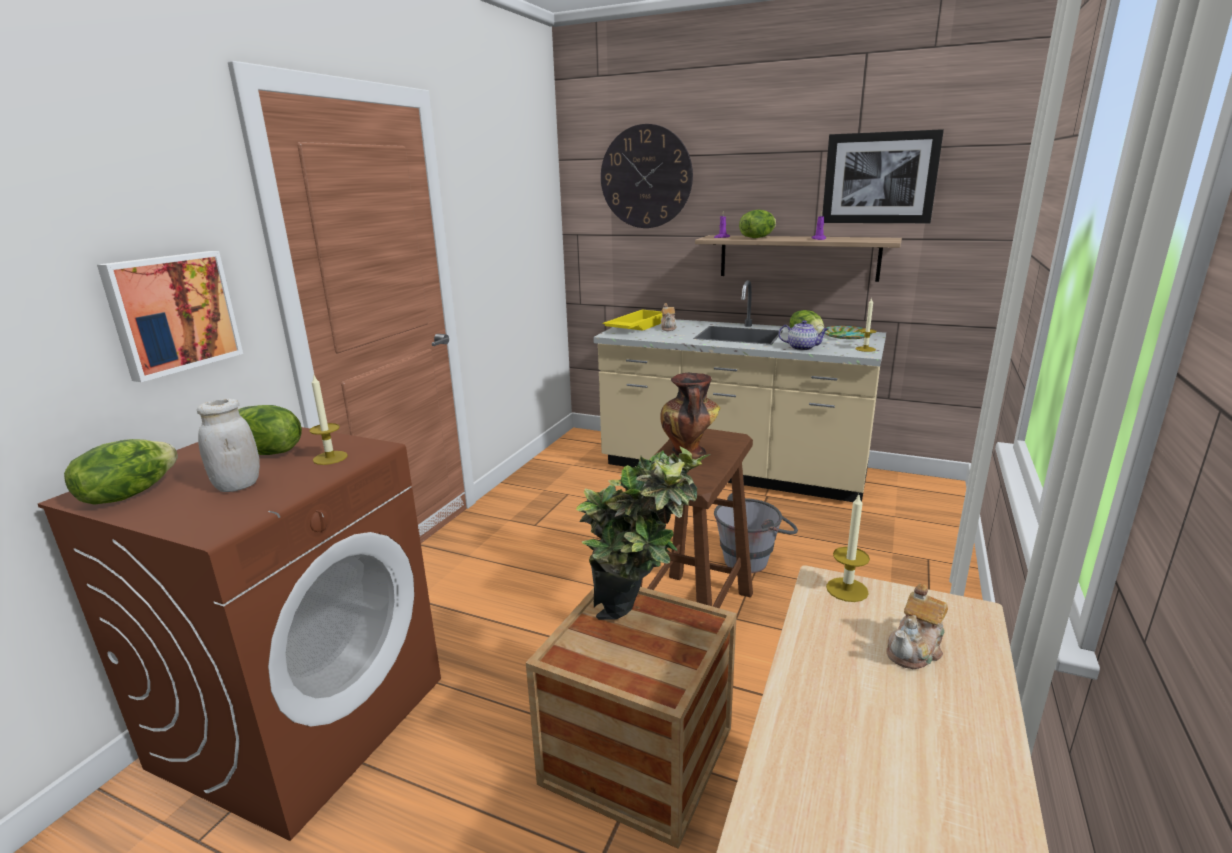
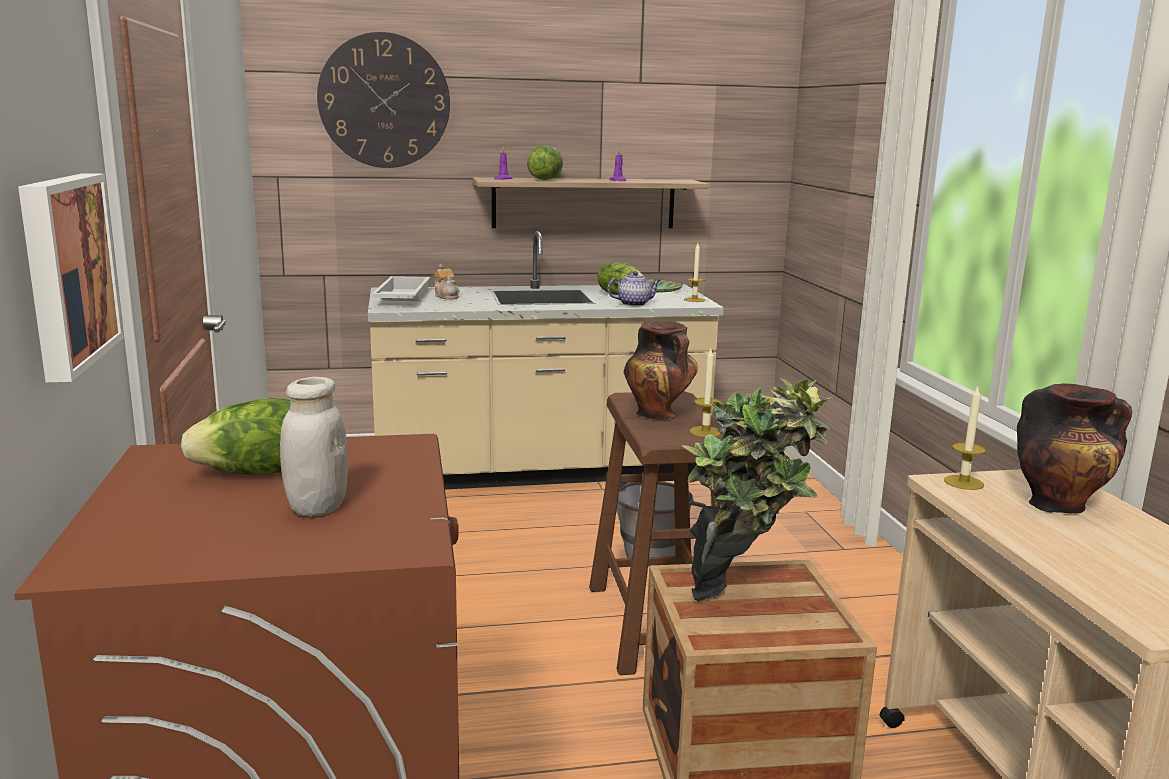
camera: 35 degrees left, 5 degrees down
(128, 494) = (163, 549): lettuce -> none
(330, 458) = (374, 461): candle -> candle (705, 432)
(635, 327) = (401, 298): yellow tray -> white tray
(879, 178) = (666, 115): picture -> none
(915, 650) = (1060, 505): teapot -> vase

